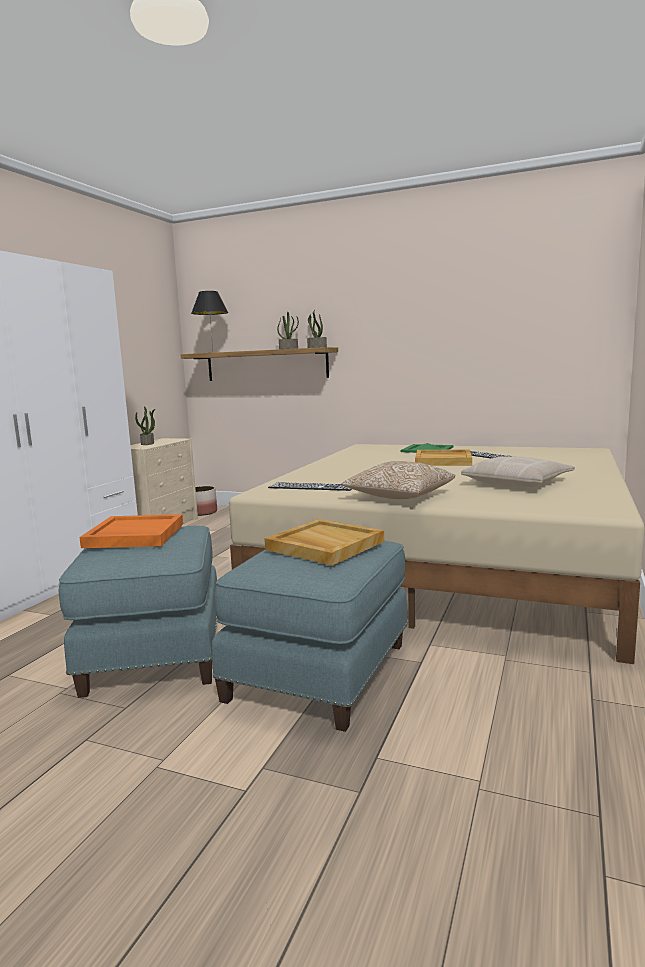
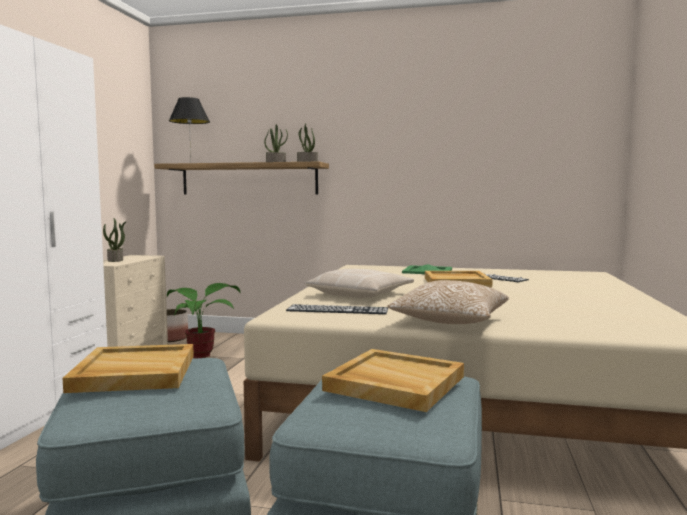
camera: 10 degrees left, 5 degrees down
(134, 535) = (133, 373): orange tray -> beige tray
(226, 526) = (203, 354): none -> potted plant
(517, 483) = (561, 306): beige pillow -> beige pillow (361, 294)

